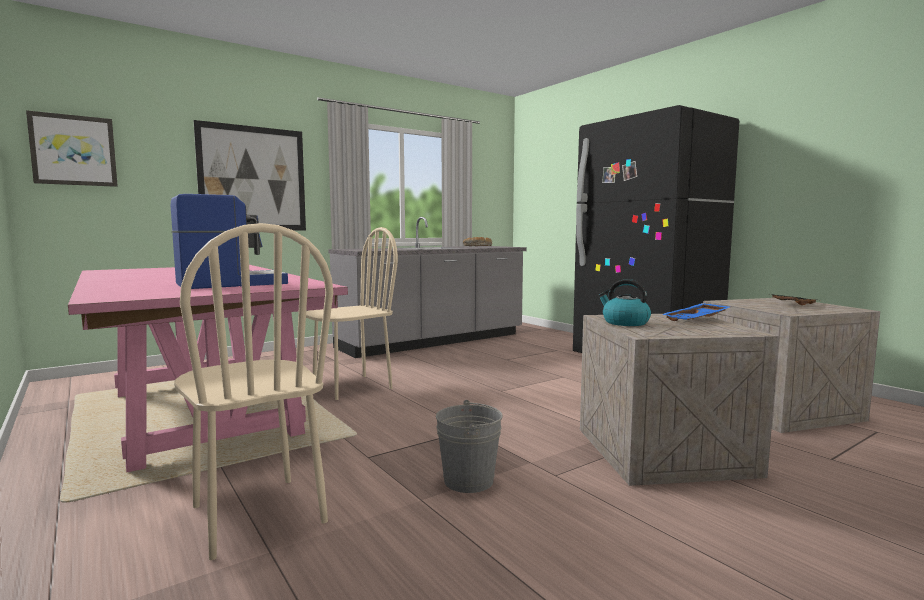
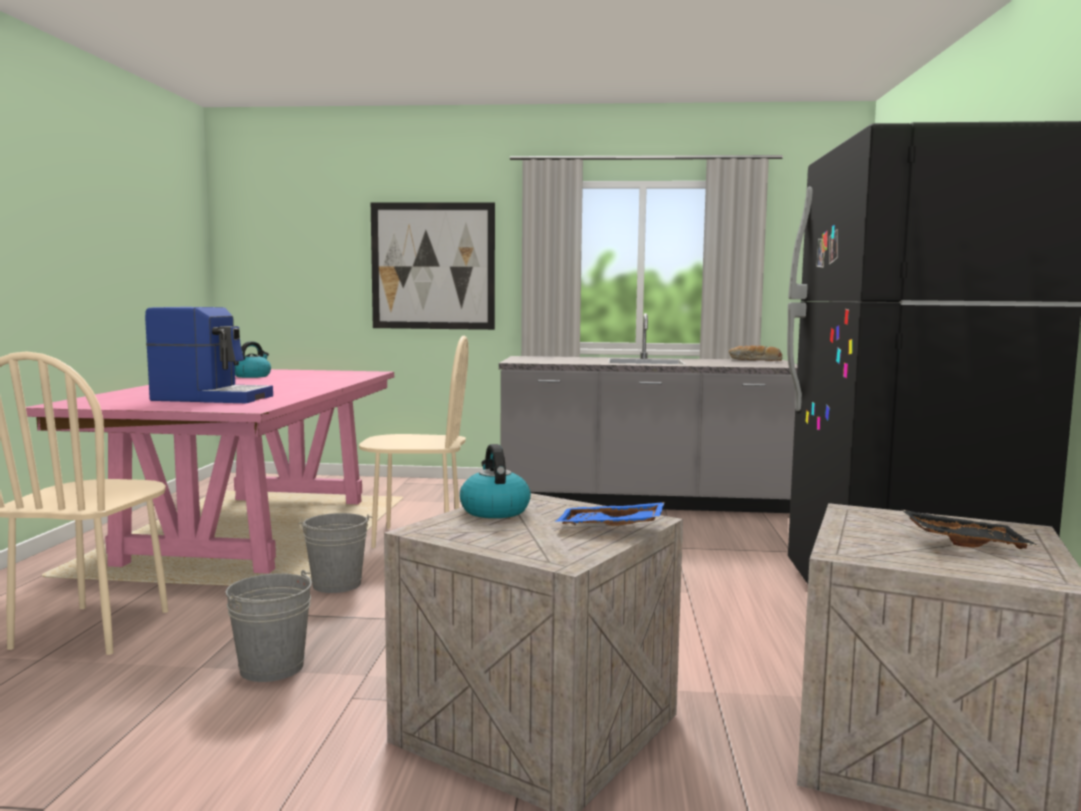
camera: 40 degrees right, 0 degrees up
(73, 150) = (262, 246): picture -> none
(146, 272) = (252, 376): none -> kettle
(373, 425) = (336, 584): none -> grey bucket

